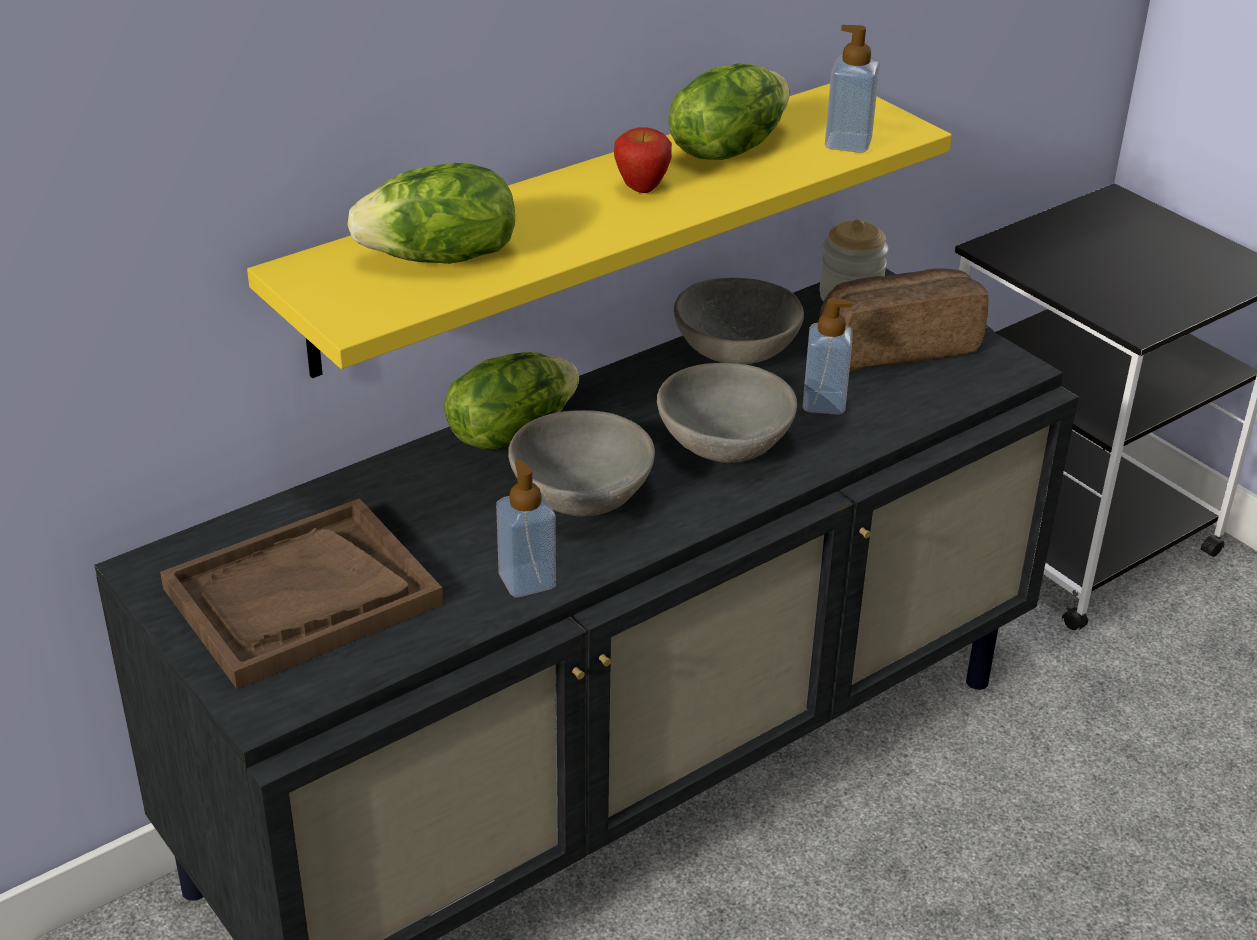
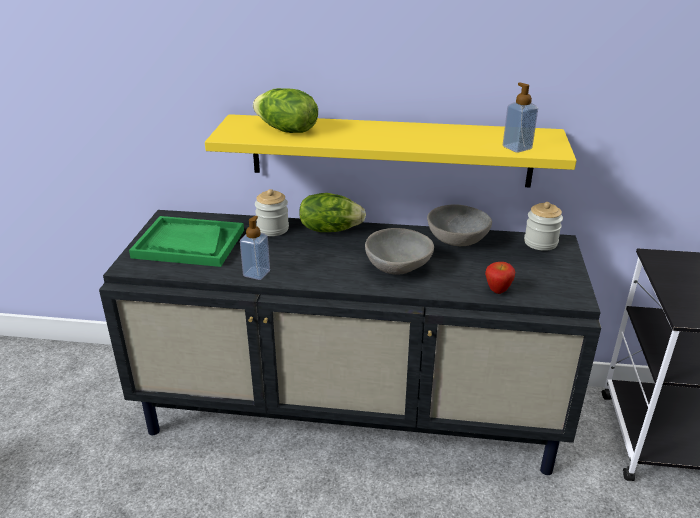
camera: 45 degrees right, 5 degrees down
(302, 597) = (188, 244): brown tray -> green tray
(409, 484) = (273, 229): none -> jar
(582, 497) = (318, 259): grey bowl -> none
(641, 189) = (398, 135): apple -> apple (497, 291)
(727, 148) = (459, 134): lettuce -> none
(824, 403) = (463, 272): soap dispenser -> none
(896, 344) = (532, 267): bread -> none

